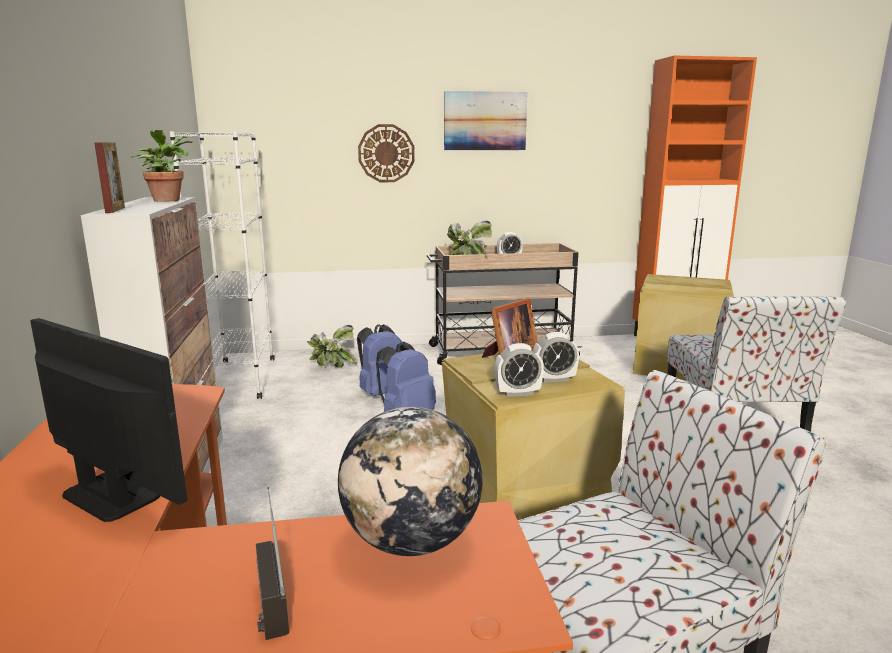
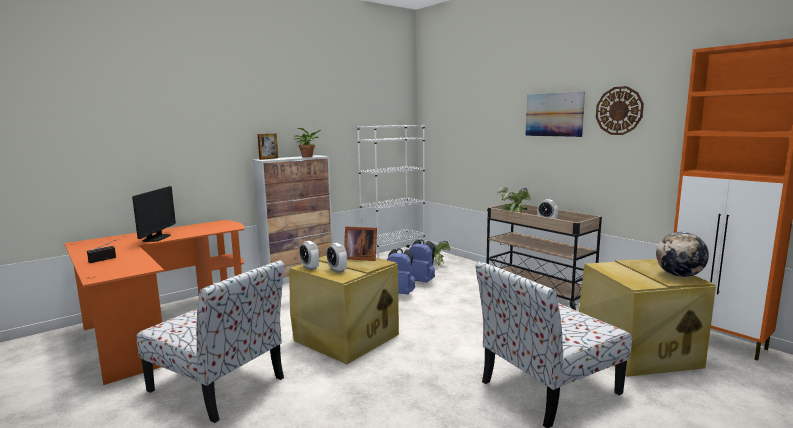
camera: 60 degrees right, 5 degrees down
(386, 153) = (493, 137): wall clock -> wall clock (619, 110)
(412, 541) = (134, 264): globe -> globe (679, 275)

